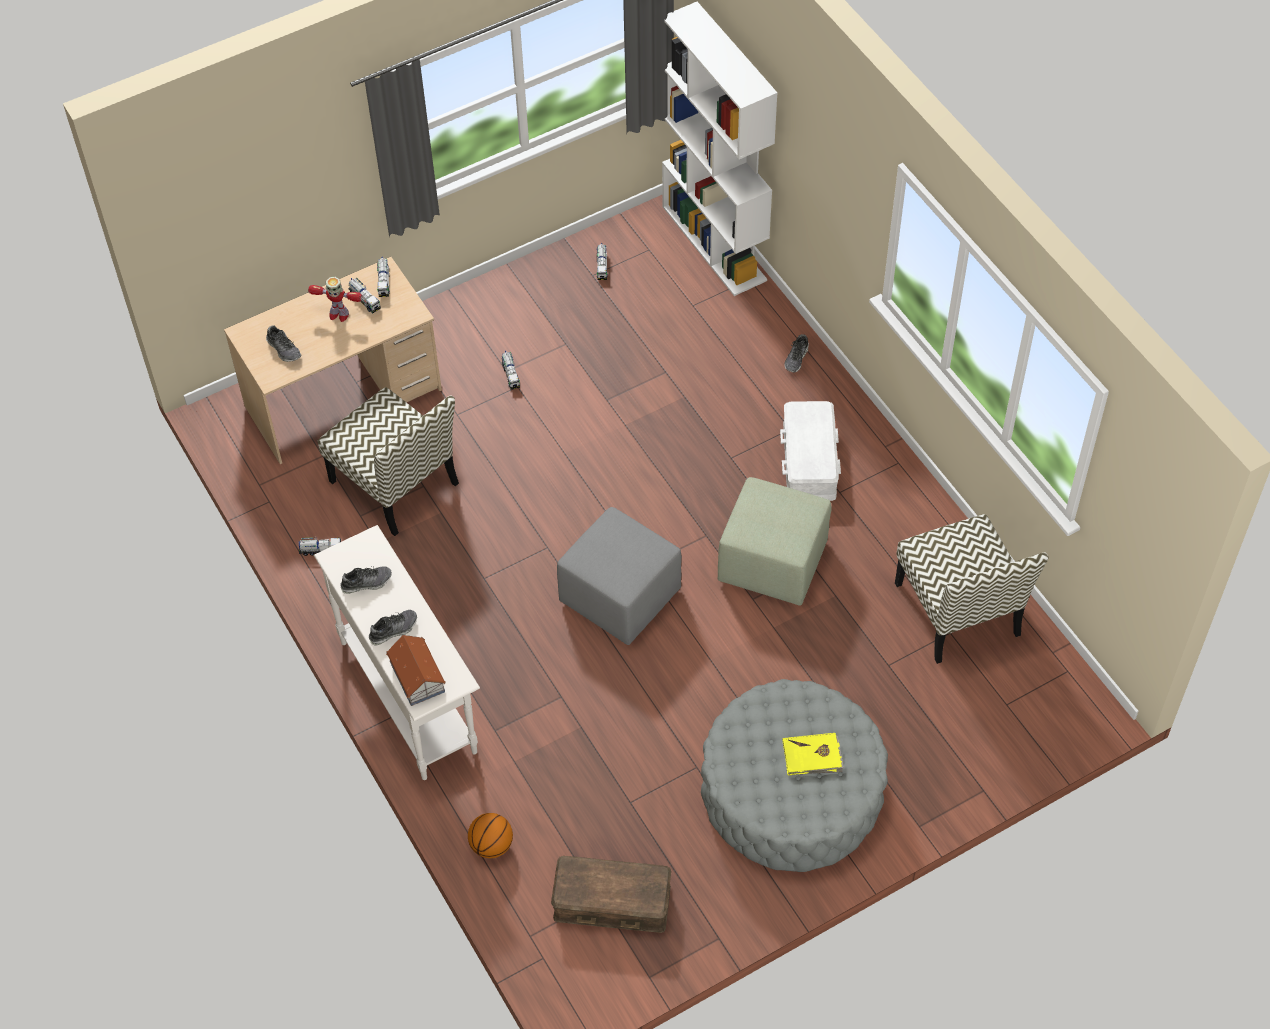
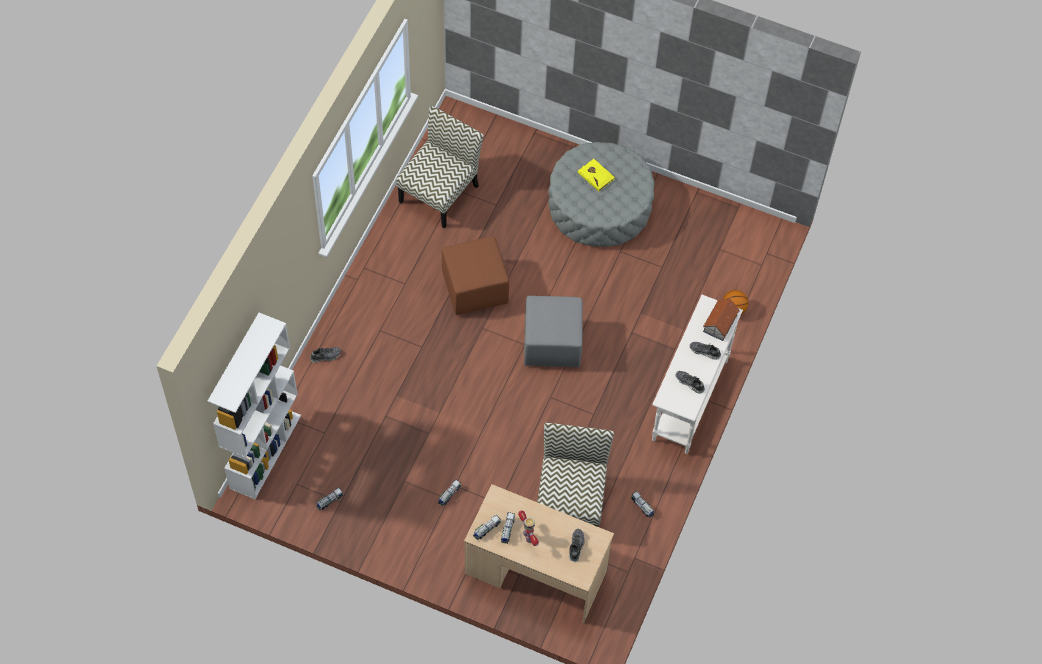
camera: 130 degrees left, 5 degrees up
(612, 900) = (716, 243): brown storage box -> none
(771, 562) = (475, 288): green ottoman -> brown ottoman
(810, 460) = (394, 308): white storage box -> none

